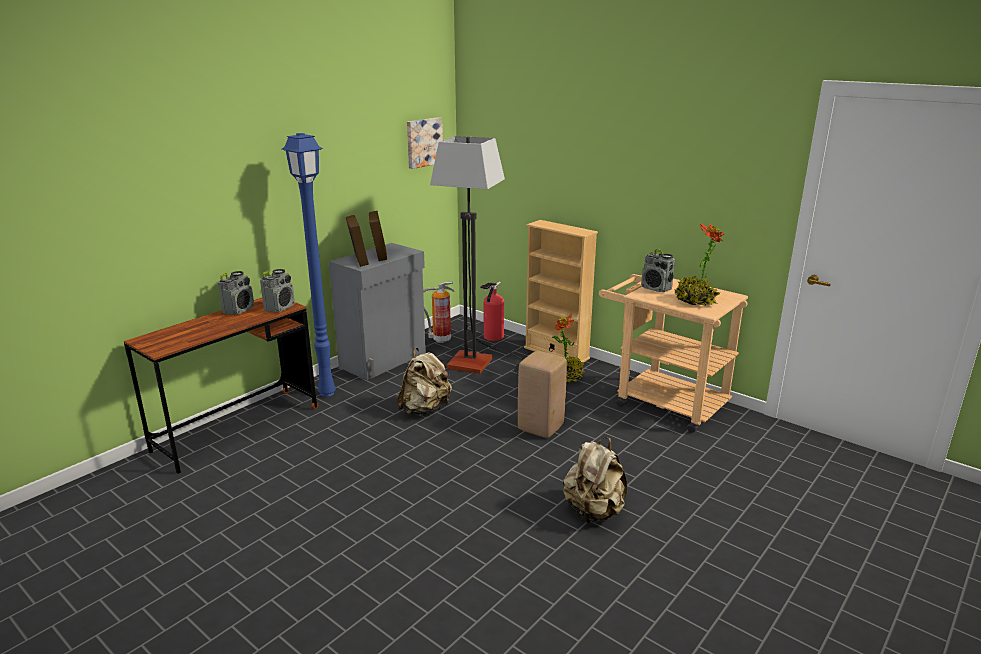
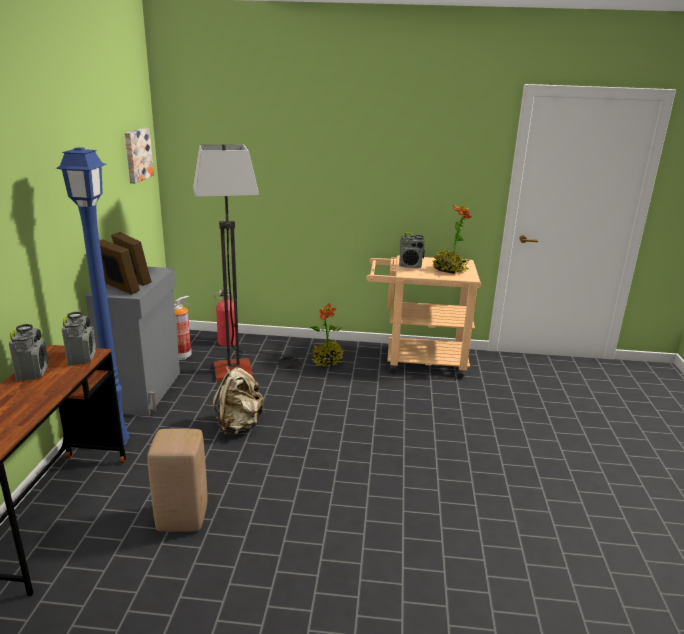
camera: 35 degrees left, 0 degrees up
(541, 428) = (355, 410): beige stool -> beige stool (183, 519)
(556, 353) = (297, 343): beige bookcase -> none
(593, 512) = (467, 463): beige backpack -> none

